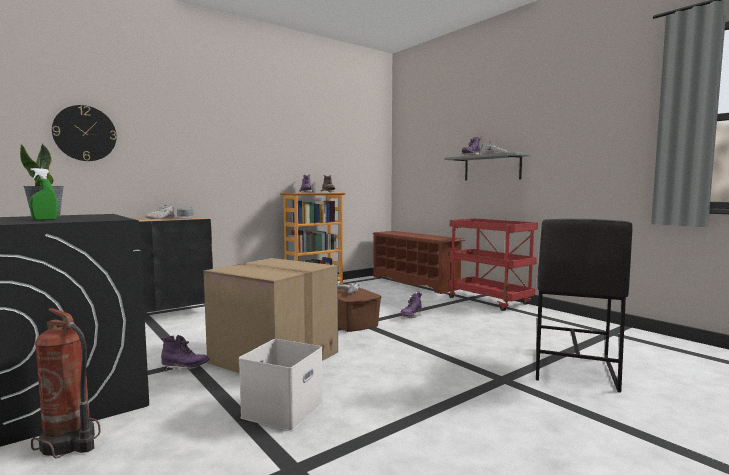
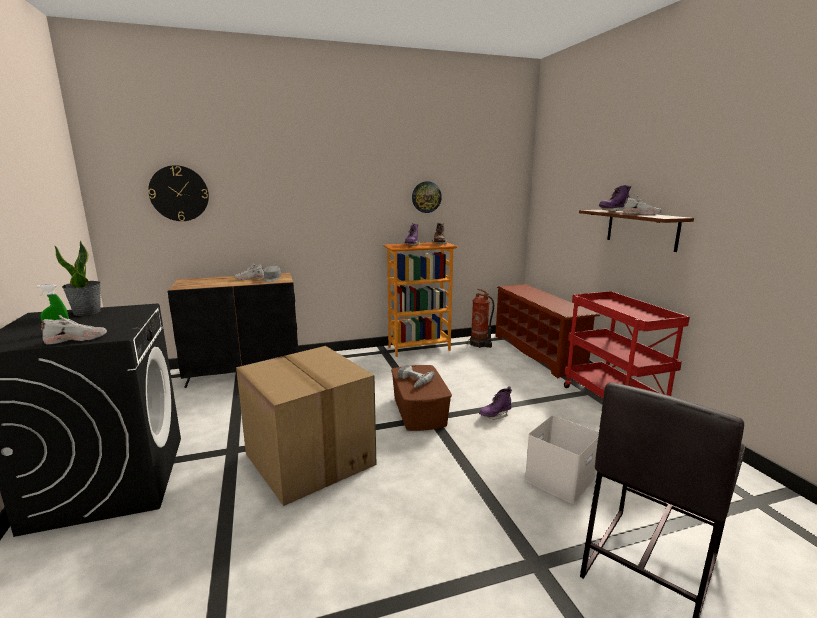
camera: 20 degrees right, 10 degrees up
(69, 445) = (71, 547): fire extinguisher -> fire extinguisher (479, 344)
(78, 220) = (76, 339): none -> white shoe
(185, 368) = (223, 458): purple boot -> none
(283, 411) = (263, 551): white storage box -> white storage box (560, 480)
(313, 153) = (426, 197): none -> wall clock
(492, 168) = (641, 229): grey shelf -> brown shelf

